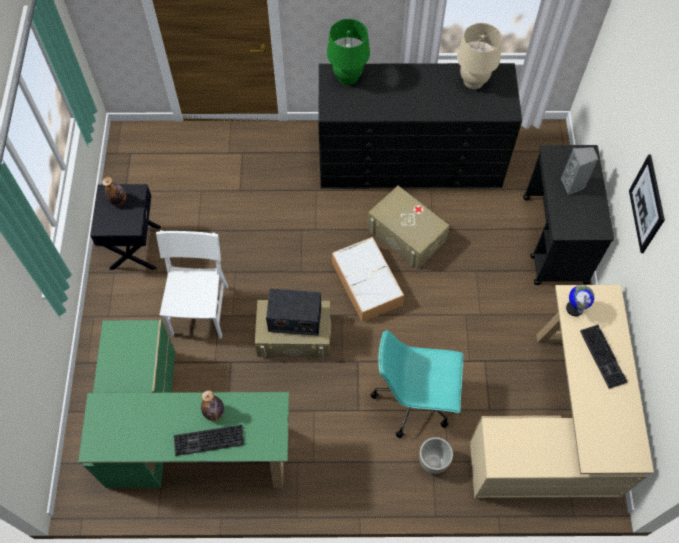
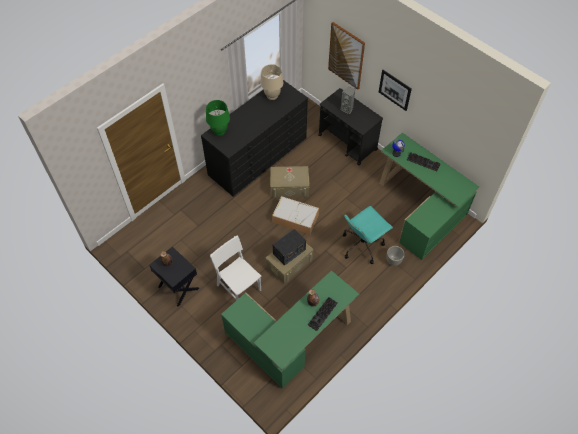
camera: 45 degrees left, 5 degrees down
(558, 426) = (421, 209): beige desk -> green desk
(626, 95) = (346, 56): none -> picture

